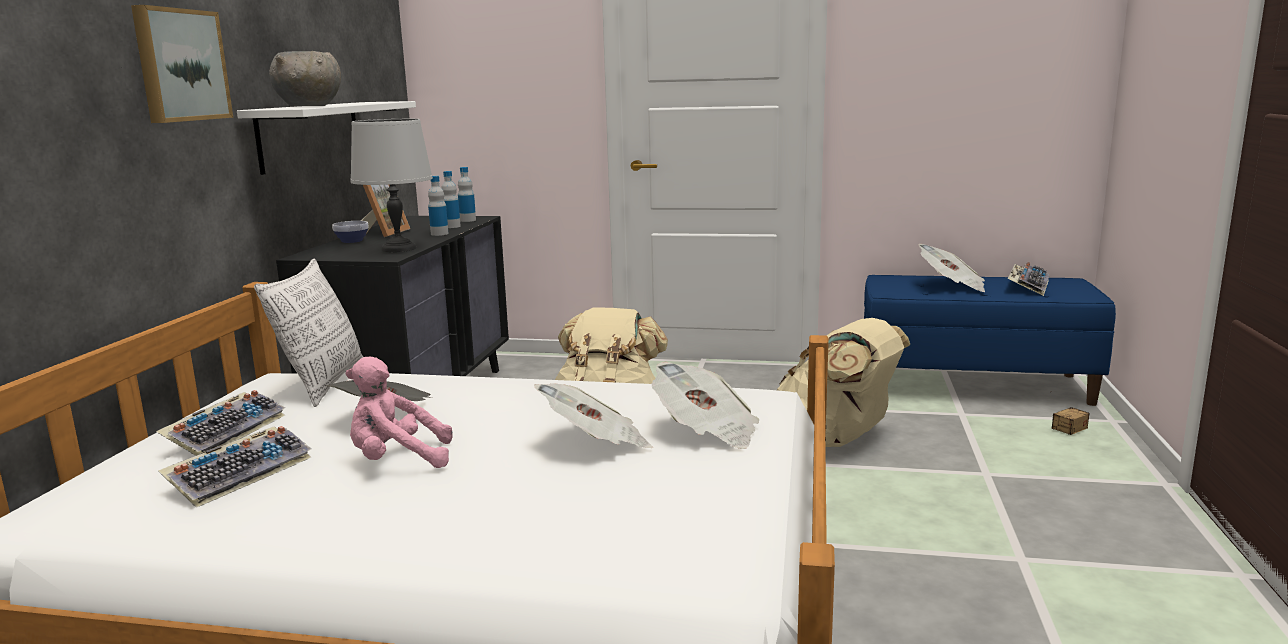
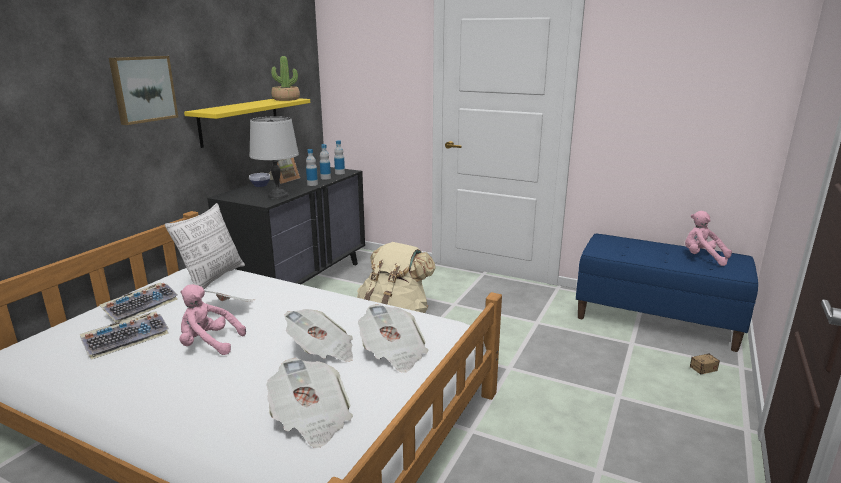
camera: 15 degrees right, 5 degrees up
(310, 106) = (230, 108): grey bowl -> none
(310, 135) = (239, 121): white shelf -> yellow shelf
(377, 101) = (286, 99): none -> potted plant
(838, 439) = (533, 350): beige backpack -> none
(952, 286) = (645, 251): newspaper -> newspaper (311, 419)
(1027, 286) = (702, 258): keyboard -> pink plush toy

